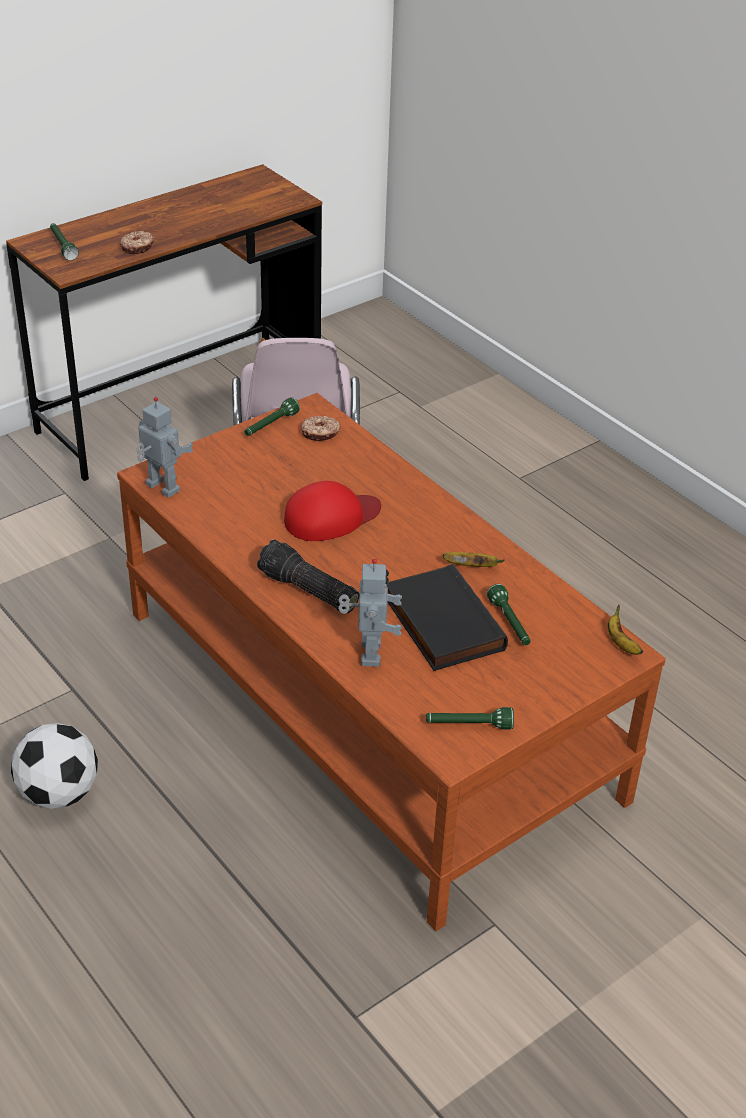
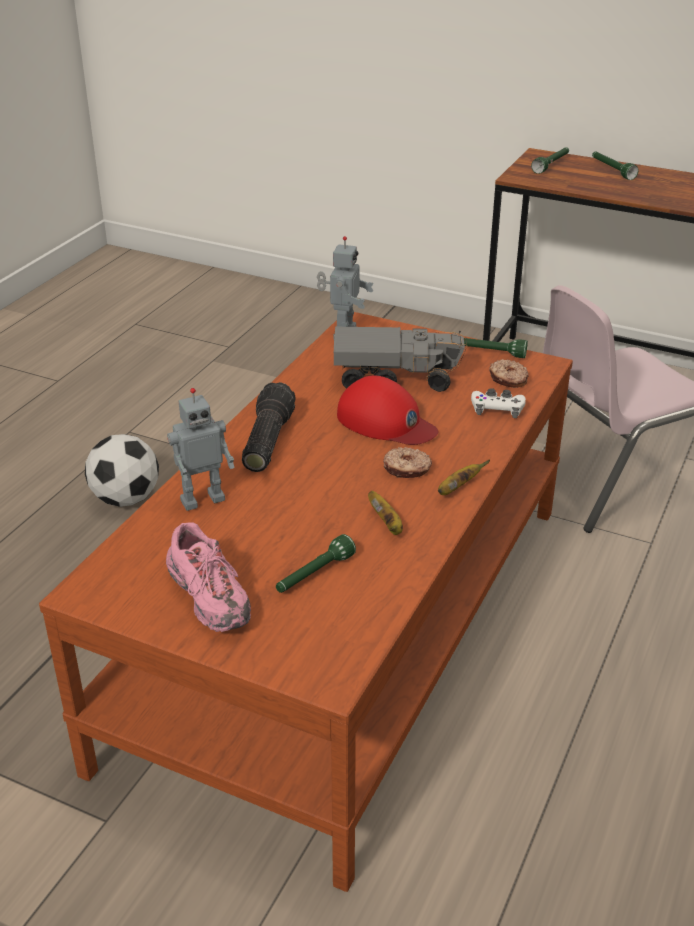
camera: 65 degrees right, 5 degrees down
(138, 247) = (595, 188): donut -> donut (406, 469)
(266, 487) = (395, 378): none -> toy truck
(358, 456) = (497, 408): none -> white game controller
(440, 623) = (279, 529): black book -> none
(468, 725) = (133, 590): green flashlight -> green flashlight (612, 170)
(504, 686) = (209, 598): none -> pink shoe
(621, 643) = (344, 668): banana -> banana (457, 488)

